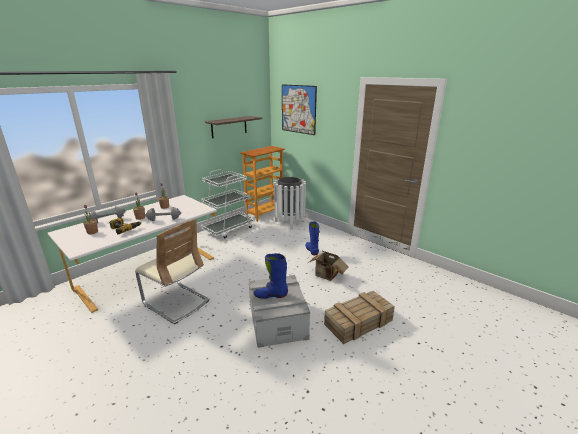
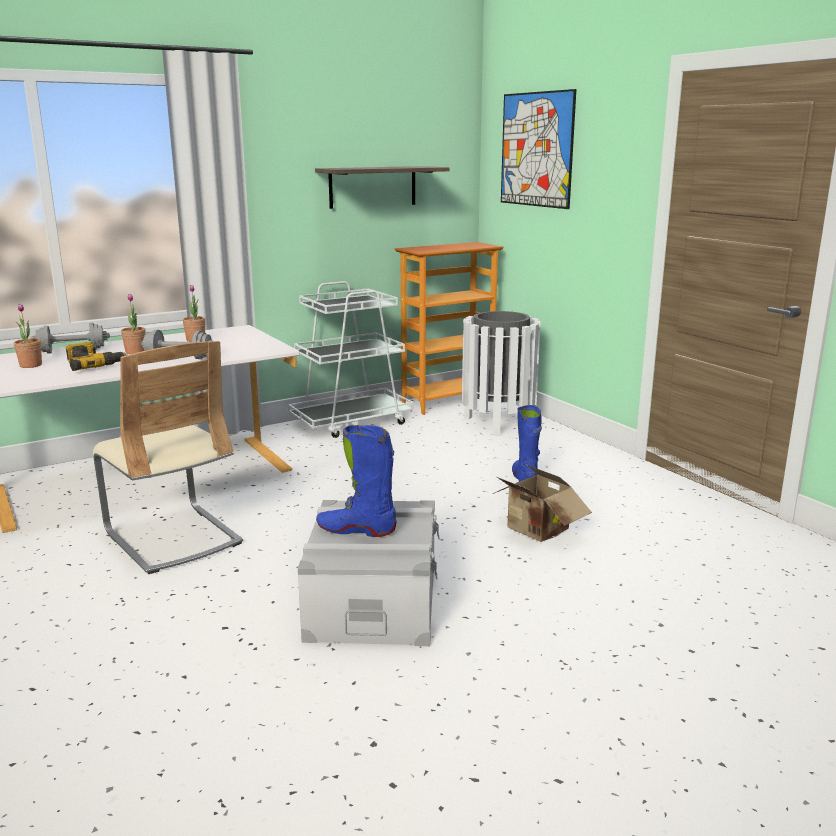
camera: 15 degrees right, 5 degrees down
(359, 321) = (572, 631): crate -> none

